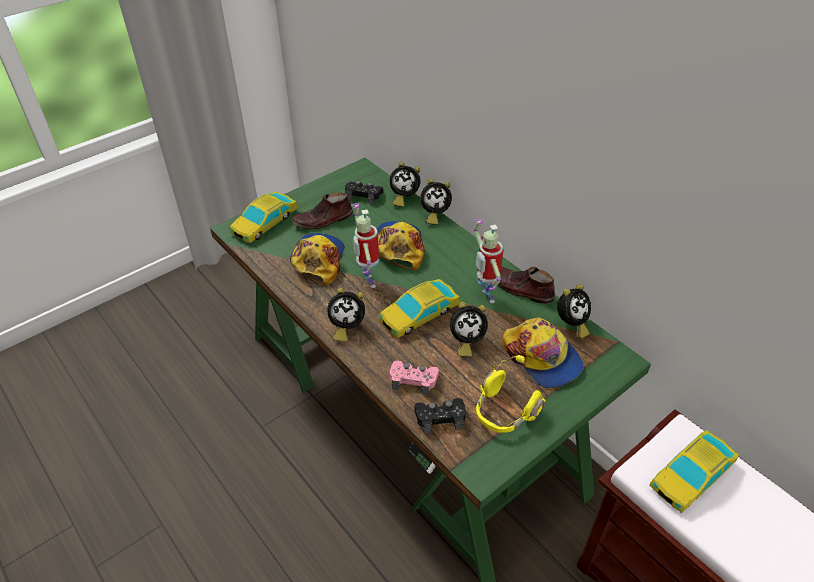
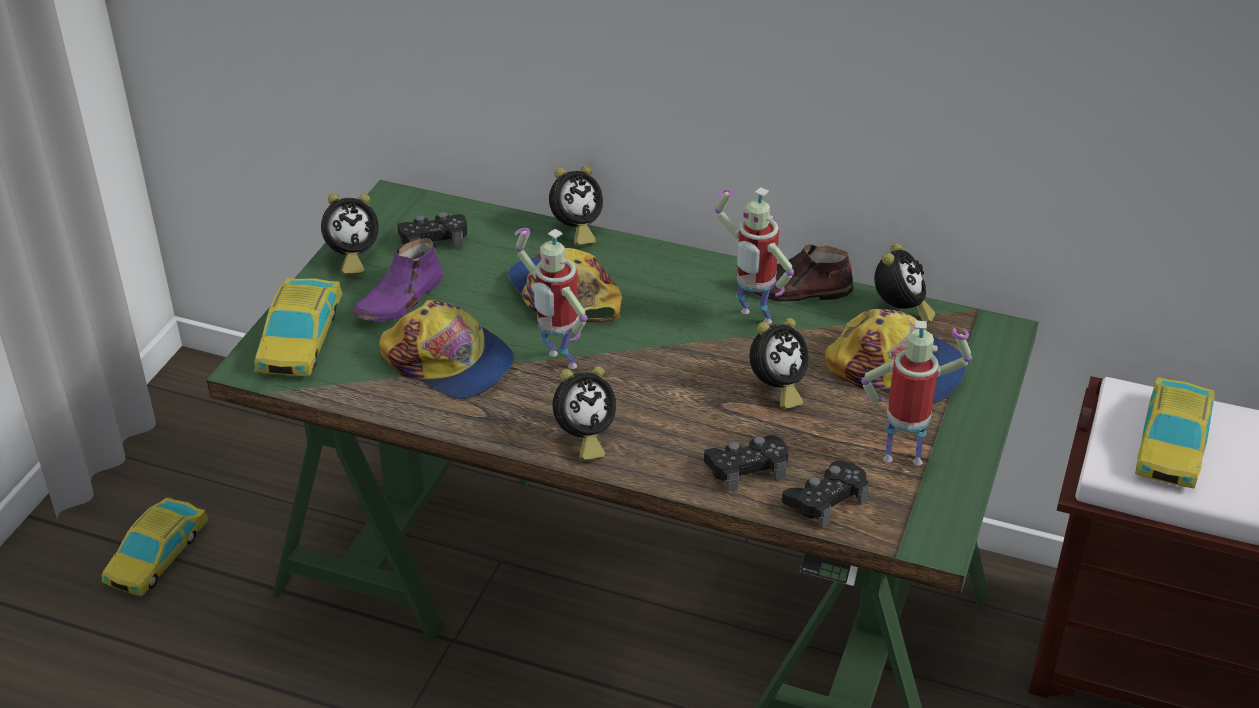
camera: 30 degrees left, 5 degrees down
(318, 260) = (449, 361): cap -> cap turned 150 degrees clockwise
(323, 220) = (400, 300): brown shoe -> purple shoe
(403, 198) = (504, 221): alarm clock -> alarm clock (351, 258)
(413, 380) = (747, 468): pink game controller -> black game controller
(419, 313) = (677, 377): toy car -> toy car (157, 554)
(504, 412) = (904, 456): yellow headphones -> toy robot

